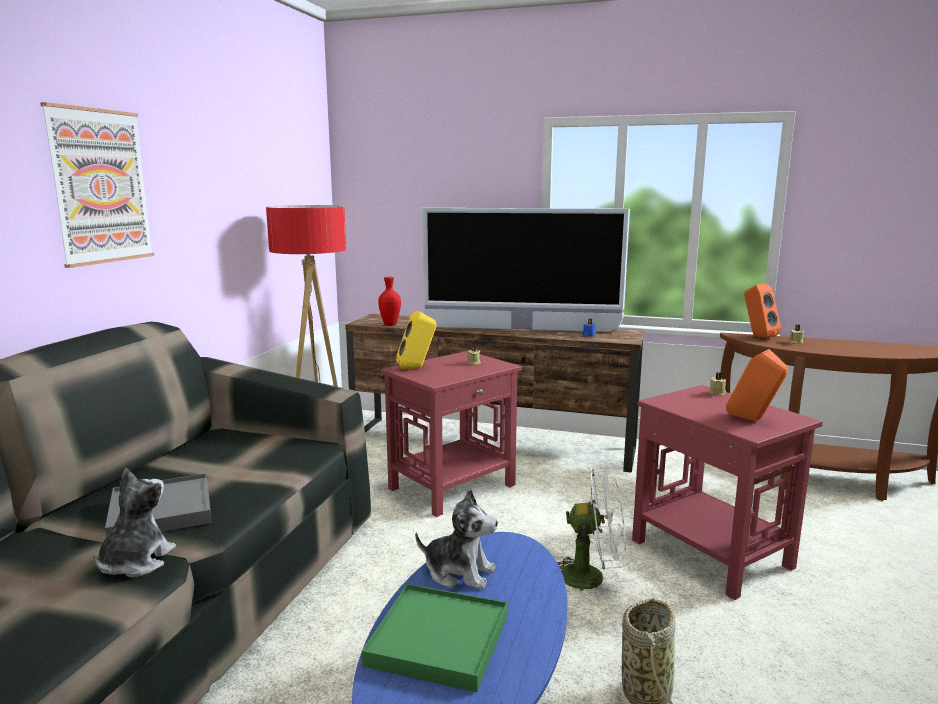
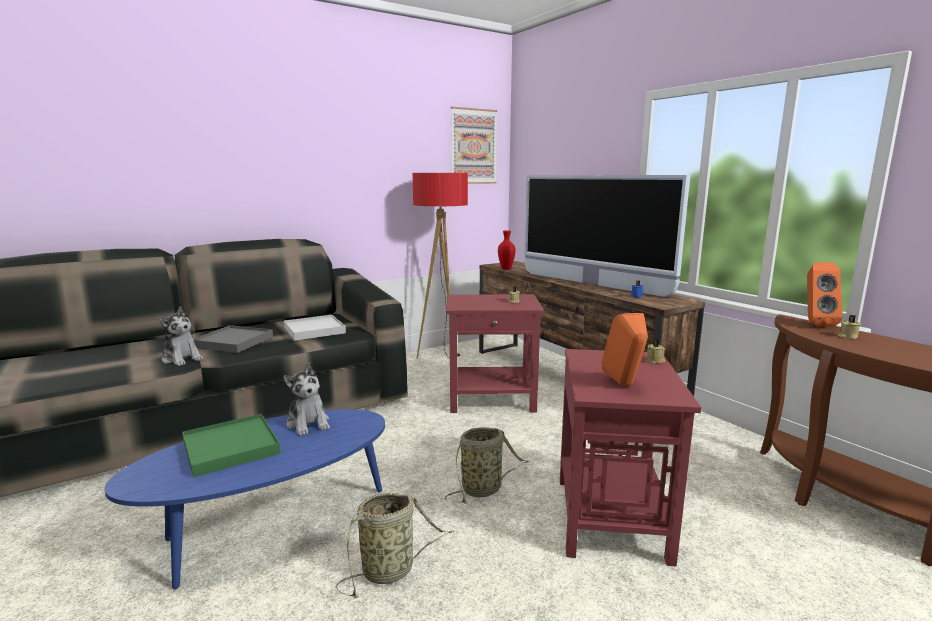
camera: 40 degrees right, 0 degrees up
(100, 186) = (282, 155): picture -> picture (473, 146)
(135, 562) = (182, 359): plush toy -> plush toy turned 75 degrees clockwise
(247, 459) = (314, 330): none -> white tray
(417, 368) = (469, 297): yellow speaker -> none
(592, 577) = (484, 489): white fan -> basket

